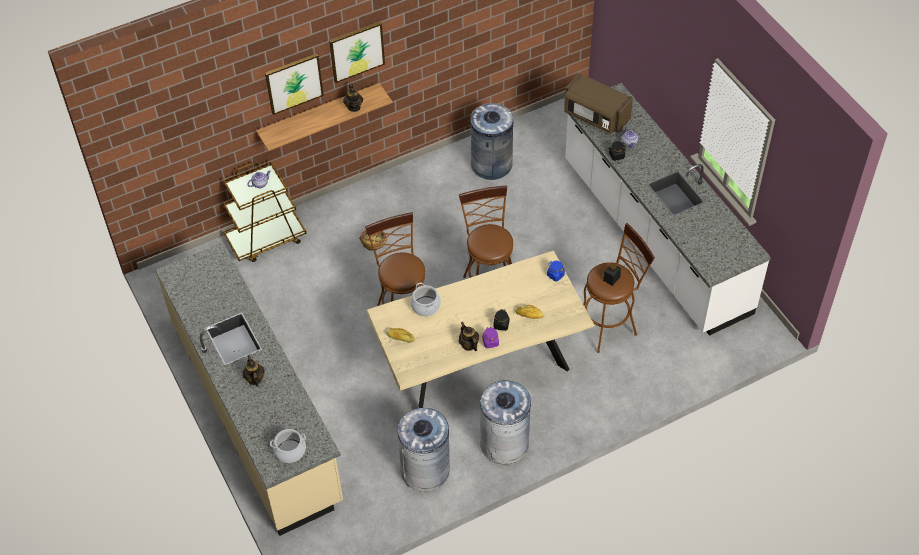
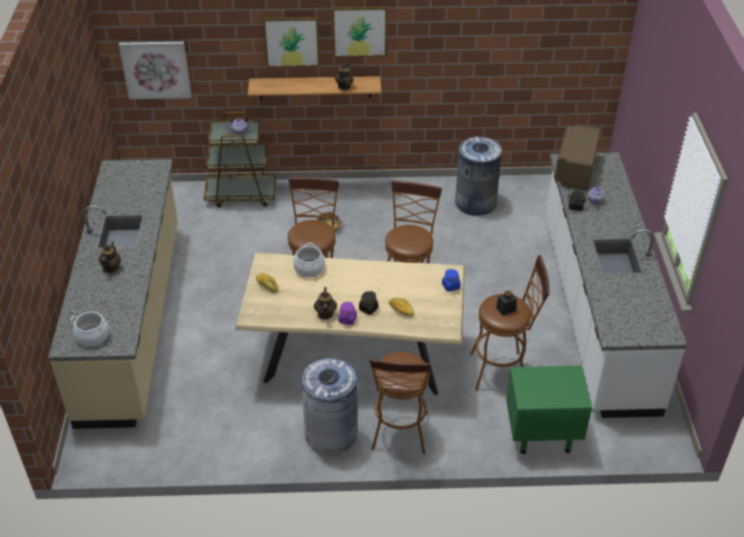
camera: 25 degrees right, 10 degrees down
(163, 155) = (156, 69): none -> picture
(425, 470) = (241, 427): grey trash can -> none
(561, 420) = (399, 436): none -> brown stool
(595, 116) = (575, 170): brown microwave -> brown microwave turned 45 degrees clockwise
(670, 370) = (541, 434): none -> green nightstand

